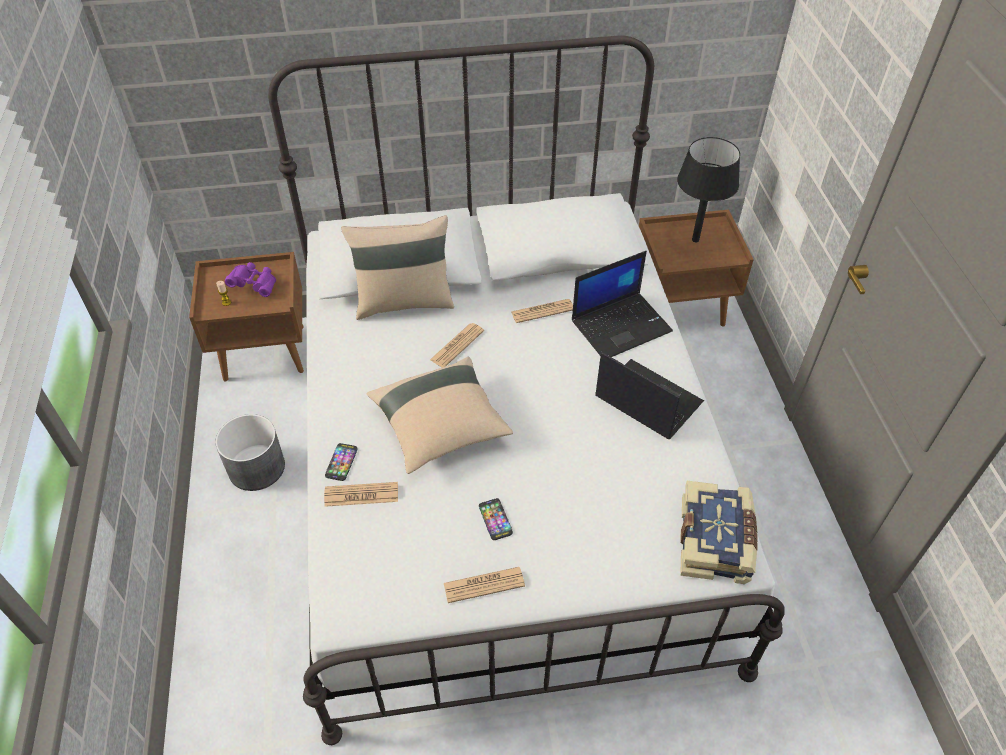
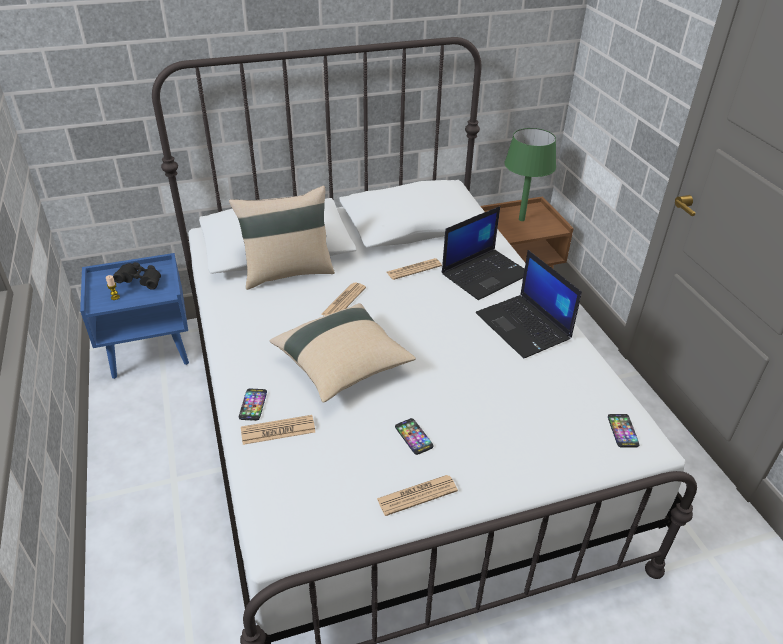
camera: 10 degrees left, 10 degrees down
(255, 285) = (141, 282): purple binoculars -> black binoculars
(257, 468) = (154, 449): grey planter -> none
(265, 352) = (150, 351): brown nightstand -> blue nightstand
(646, 400) = (524, 326): laptop -> laptop turned 150 degrees counterclockwise
(695, 240) = (521, 219): black table lamp -> green table lamp
(716, 541) = (622, 431): book -> phone

